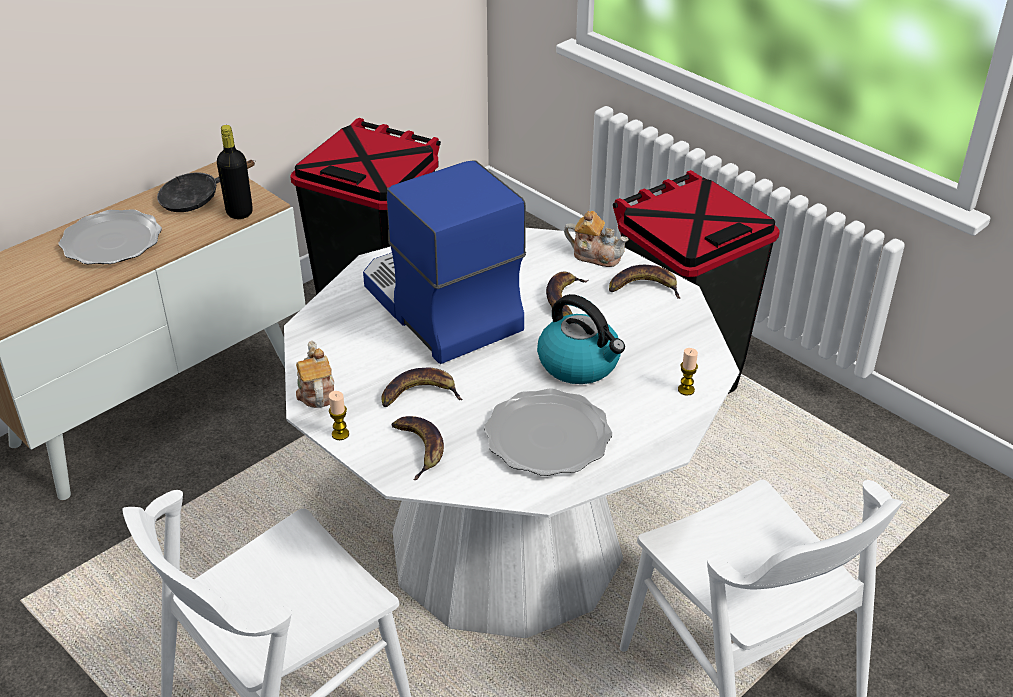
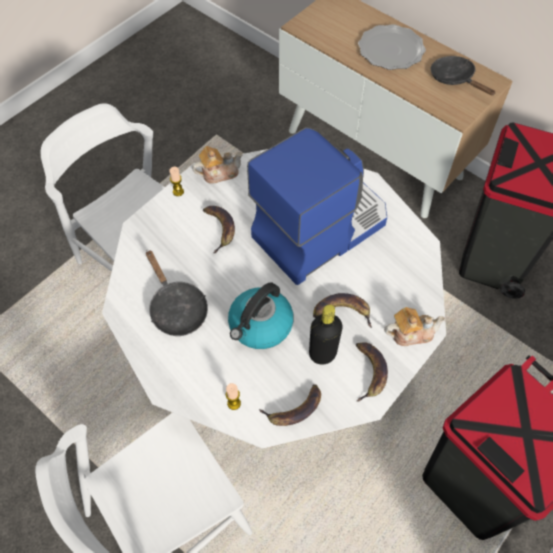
camera: 85 degrees right, 20 degrees up
(239, 212) = (444, 105): black bottle -> black bottle (322, 353)
(419, 448) = (165, 235): banana -> banana (294, 409)
(547, 437) = (176, 308): plate -> black frying pan
(596, 255) = (410, 333): teapot -> teapot turned 120 degrees counterclockwise

